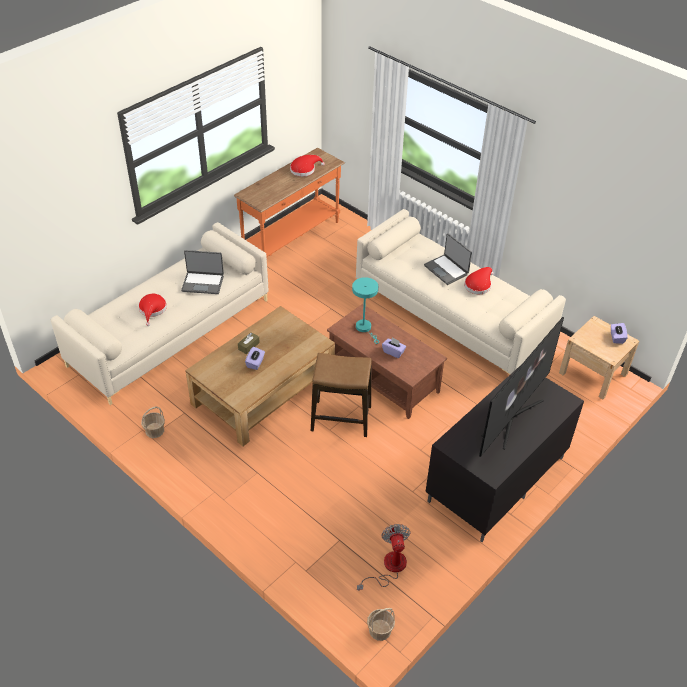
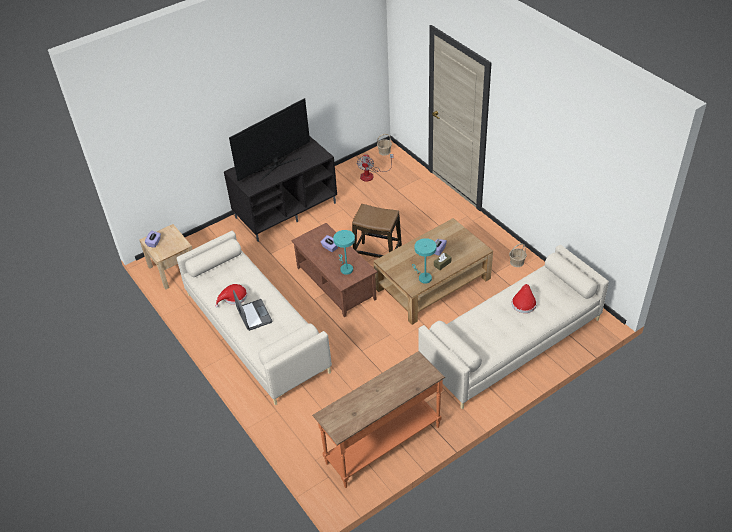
camera: 165 degrees left, 0 degrees up
(203, 283) = (479, 325): laptop -> none
(270, 328) = (423, 277): none -> turquoise table lamp
(304, 169) = (361, 405): red hat -> none

